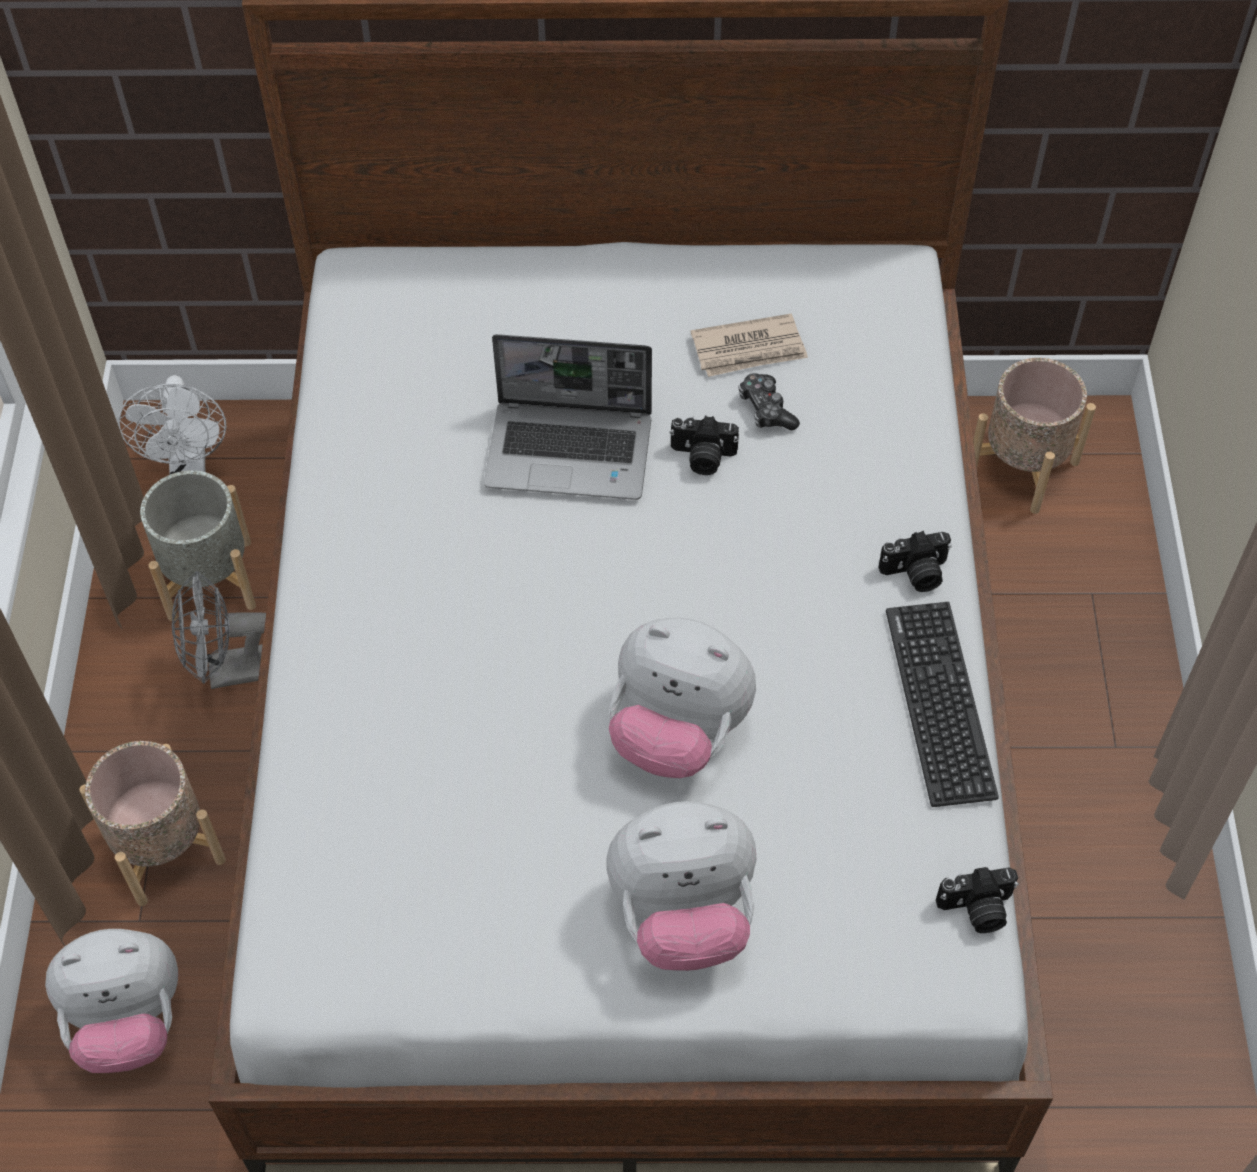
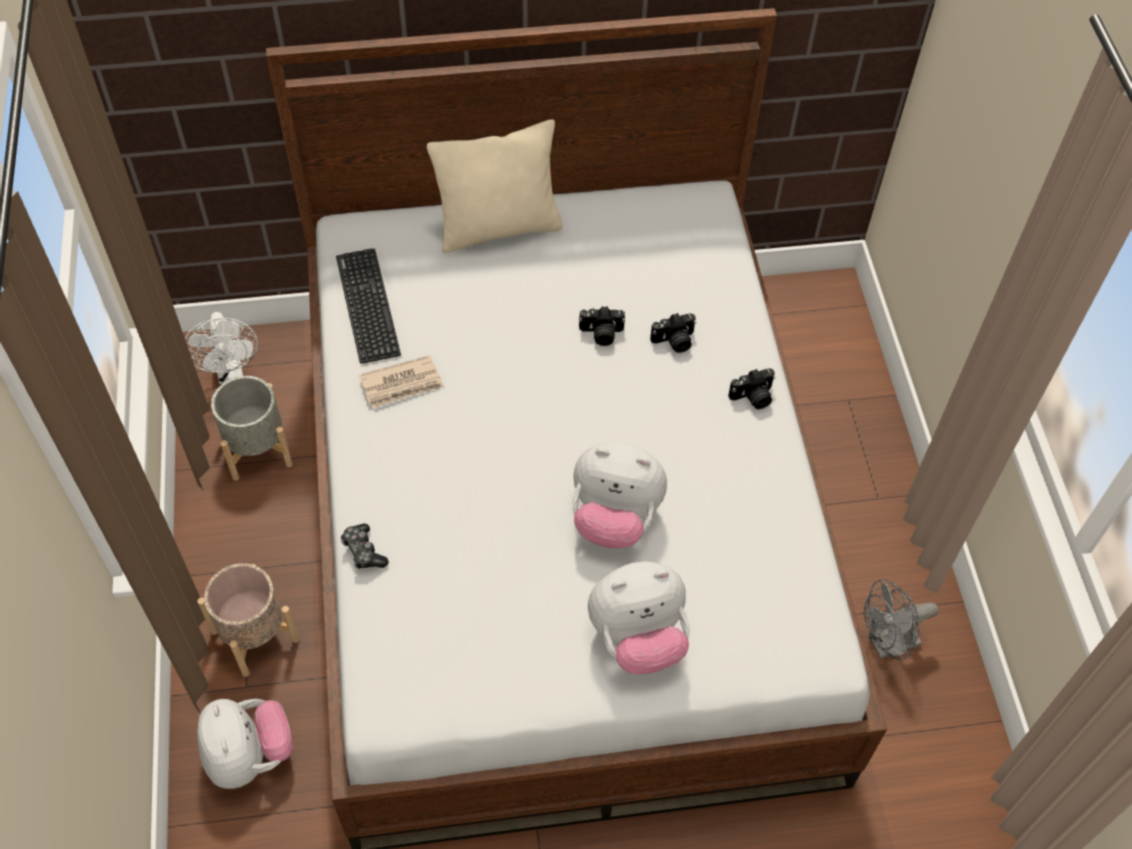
camera: 10 degrees left, 0 degrees up
(129, 1022) = (249, 756): plush toy -> plush toy turned 90 degrees counterclockwise
(229, 672) = (281, 511): grey fan -> grey fan (887, 644)
(571, 451) = (513, 338): laptop -> none
(577, 287) = (499, 228): none -> beige pillow
(749, 349) = (620, 259): newspaper -> newspaper (402, 384)
(766, 409) = (638, 298): game controller -> game controller (363, 551)
(940, 703) = (782, 480): keyboard -> keyboard (368, 305)
(977, 910) = (827, 612): camera -> camera (674, 341)
(1022, 467) = (791, 321): beige planter -> none

